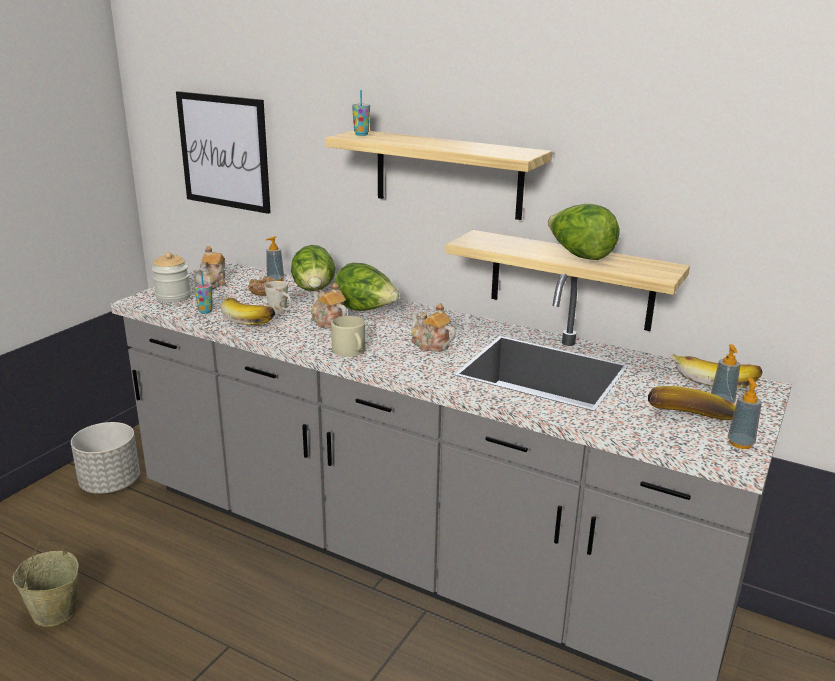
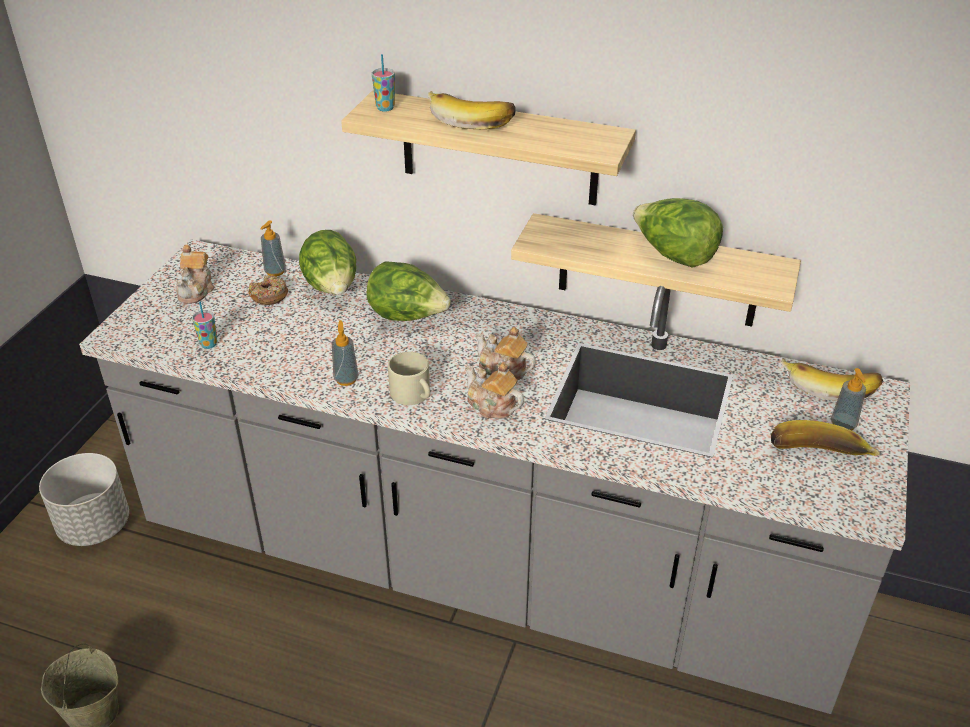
camera: 10 degrees left, 15 degrees up
(173, 296) = (156, 321): jar -> none
(224, 152) = (179, 106): picture -> none
(249, 318) = (269, 351): banana -> banana (471, 120)
(281, 312) = (305, 333): white mug -> none
(328, 322) = (369, 345): teapot -> teapot (492, 406)
(740, 443) = (872, 486): soap dispenser -> soap dispenser (346, 379)

